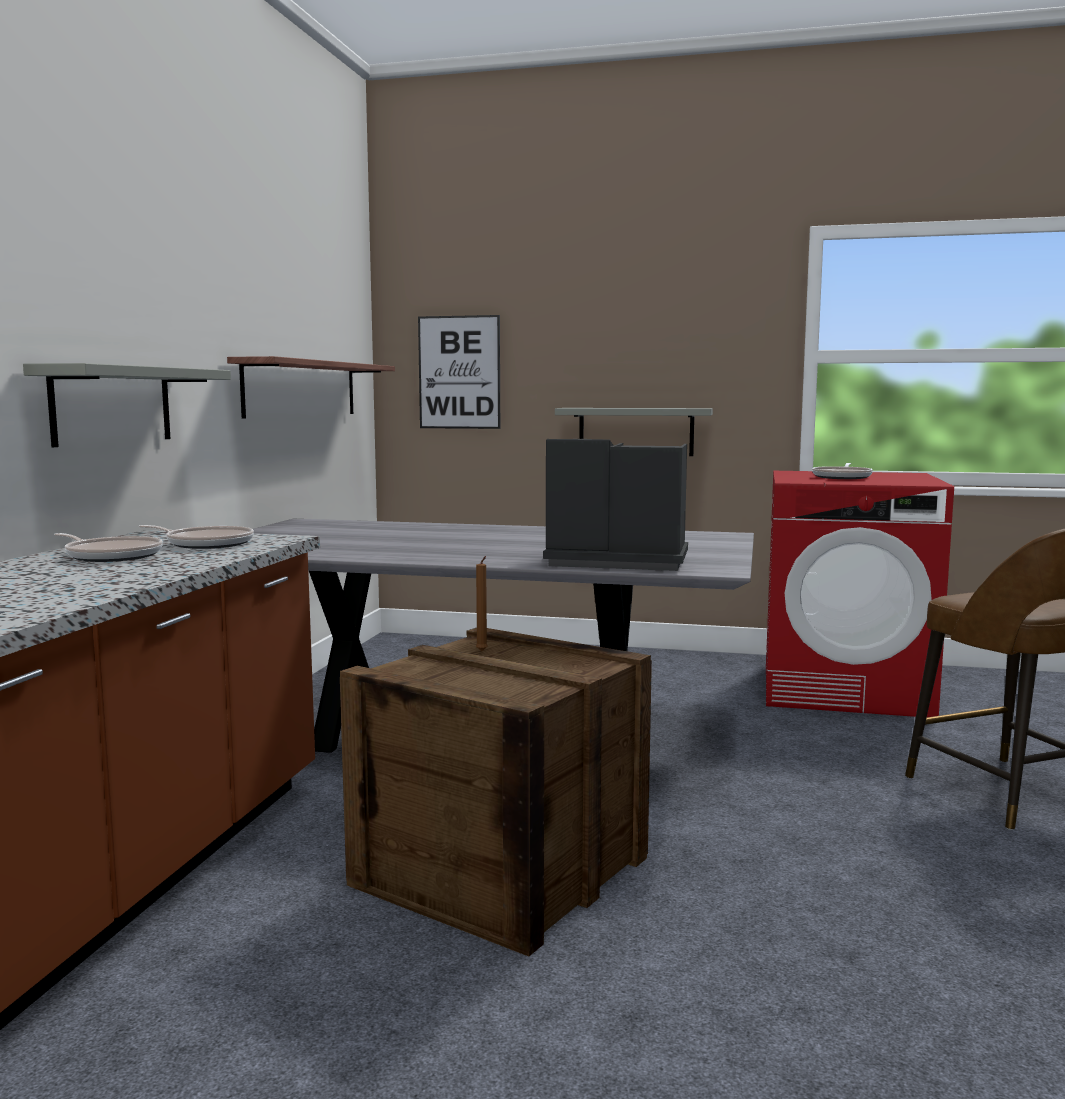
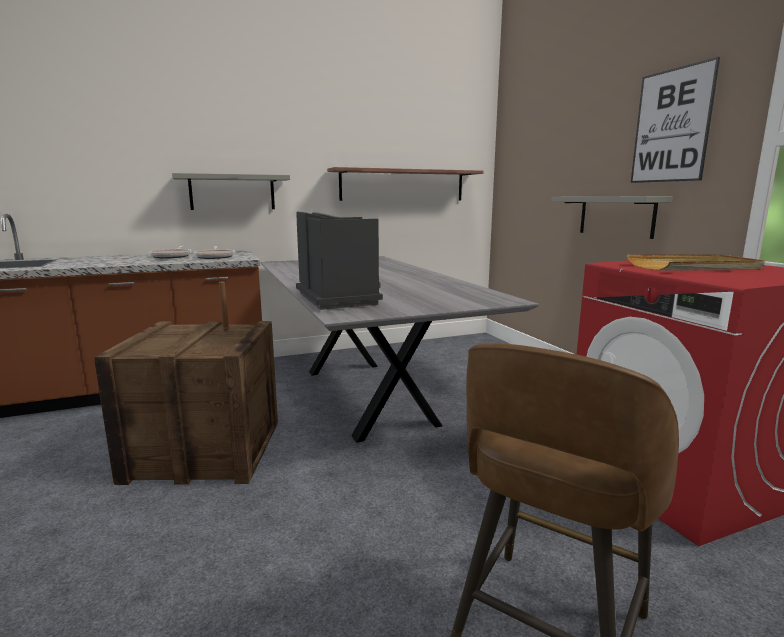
camera: 55 degrees right, 5 degrees up
(459, 372) = (527, 173): picture -> picture (671, 126)
(842, 477) = (693, 267): frying pan -> beige tray

